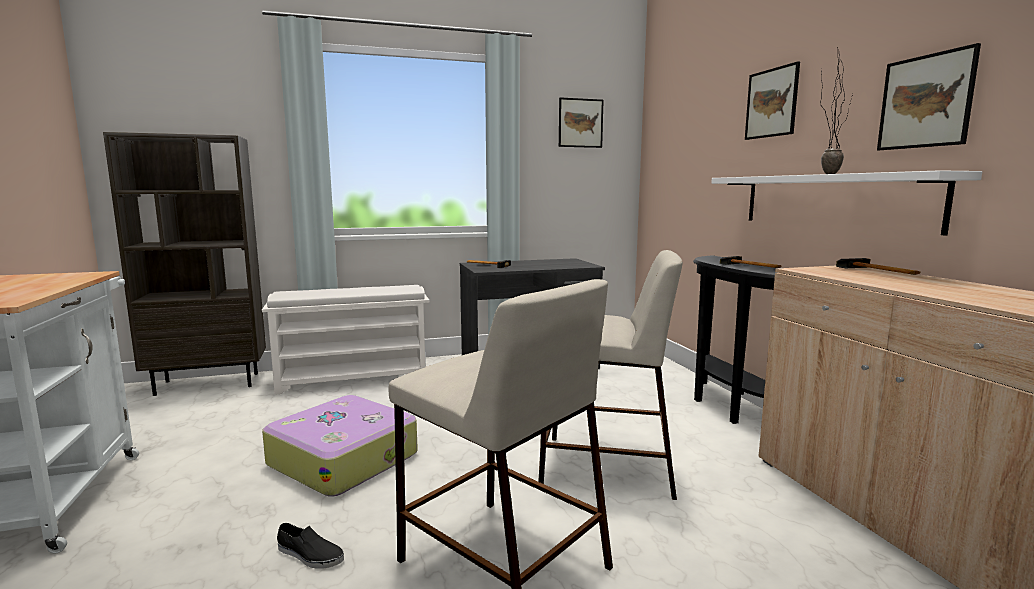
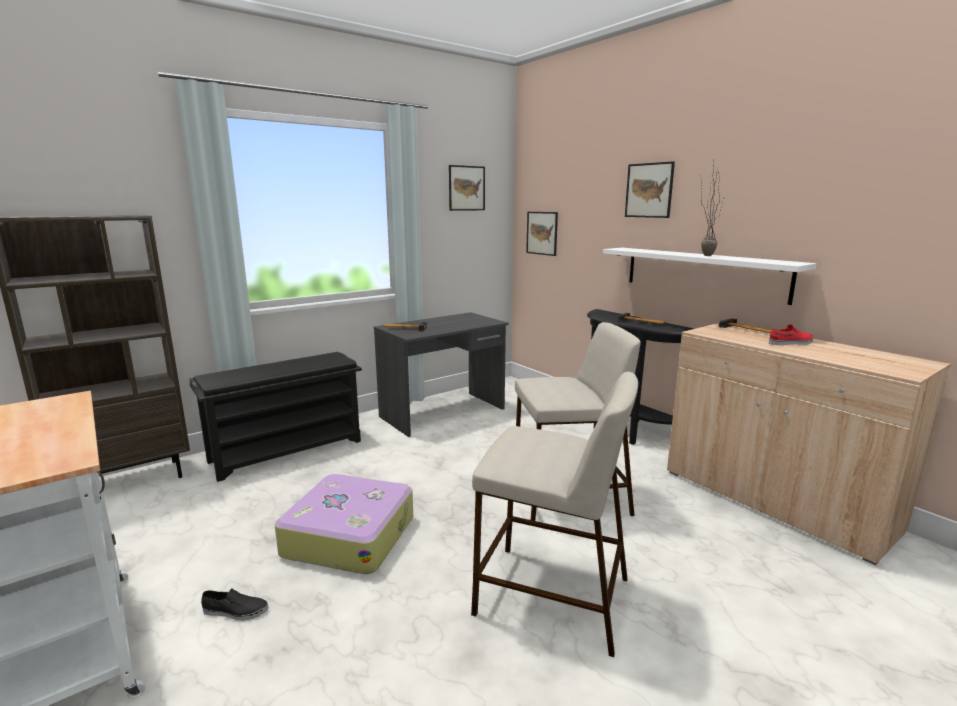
camera: 20 degrees left, 5 degrees up
(309, 555) = (395, 630): black shoe -> black shoe (235, 611)
(354, 378) = (288, 450): white shoe rack -> black shoe rack
(925, 101) = (777, 209): picture -> picture (542, 233)
(928, 284) = (791, 343): none -> red shoe

